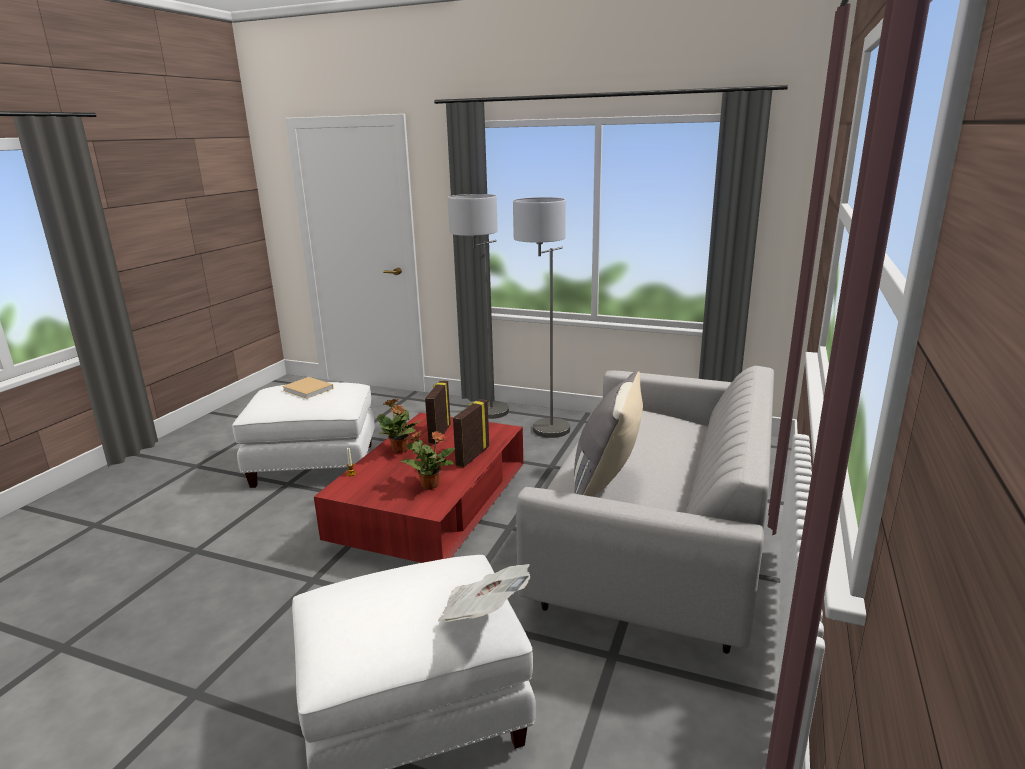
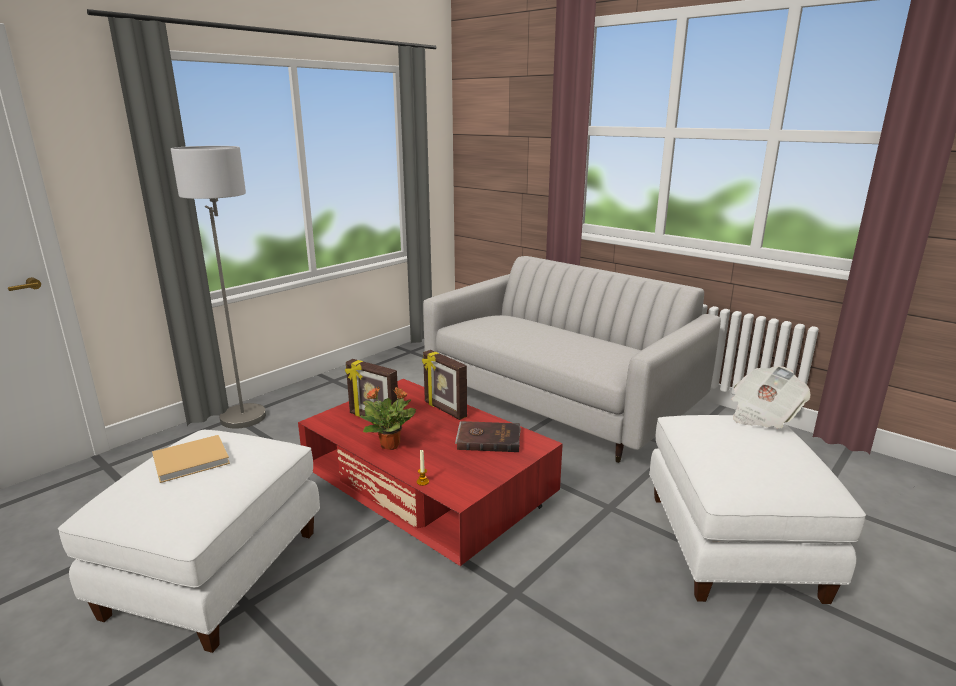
camera: 70 degrees left, 0 degrees up
(429, 485) = (488, 439): potted plant -> brown book
(544, 433) = (335, 402): grey floor lamp -> none
(606, 486) = (598, 351): grey pillow -> none

